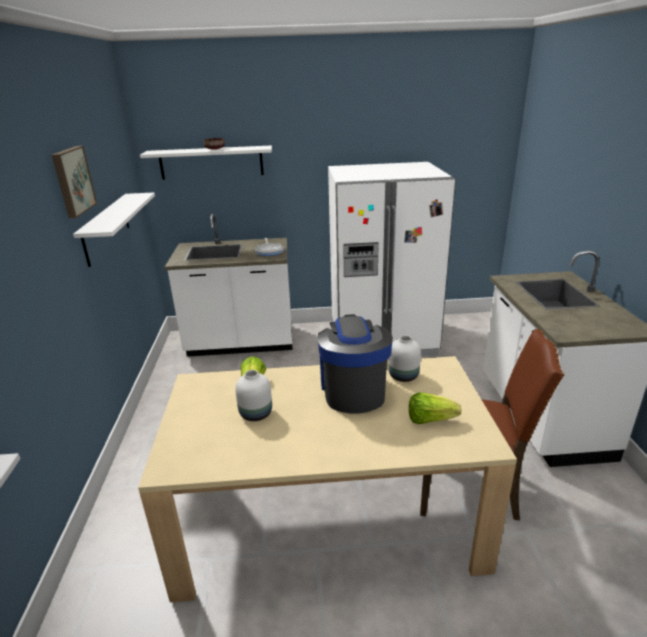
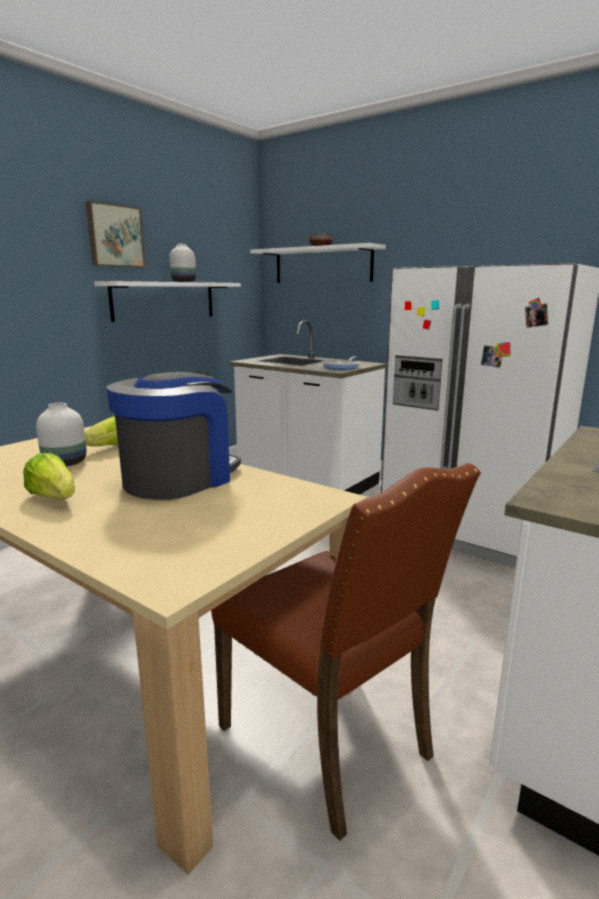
camera: 40 degrees right, 10 degrees down
(402, 376) = (255, 488): white vase -> white vase (183, 282)
(430, 419) = (179, 530): lettuce -> lettuce (54, 498)

